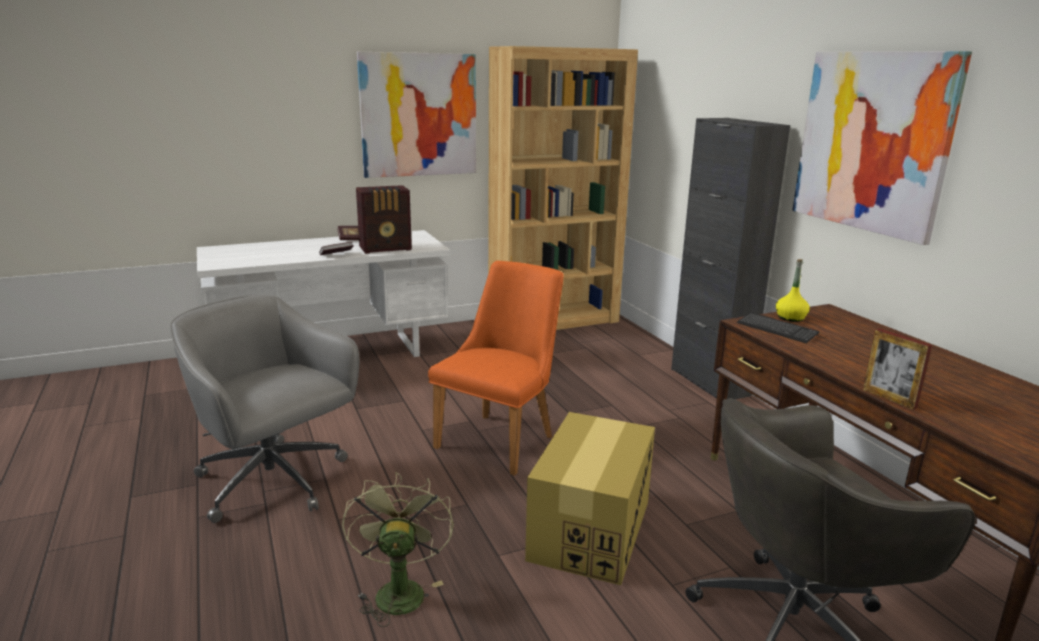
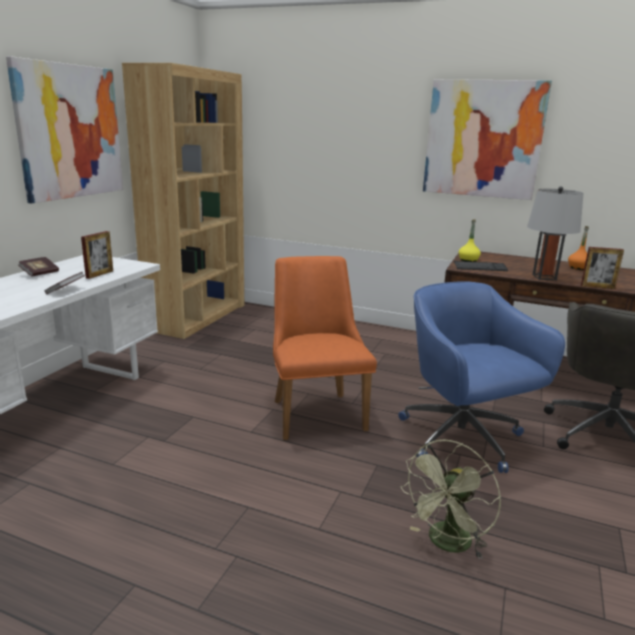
camera: 45 degrees left, 0 degrees up
(274, 482) = (211, 536): grey office chair -> none
(386, 248) = (99, 274): radio -> picture frame
(398, 590) = (446, 544): green fan -> green fan turned 90 degrees counterclockwise
(590, 529) = (463, 439): cardboard box -> blue office chair
(709, 382) = (362, 327): black cabinet -> none
(839, 364) = (544, 277): none -> grey table lamp
(954, 370) = (578, 267): none -> orange bottle

